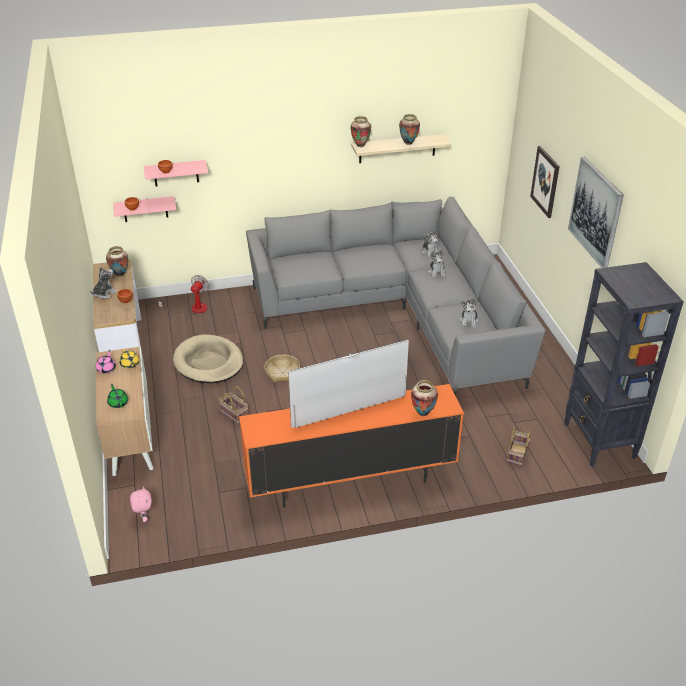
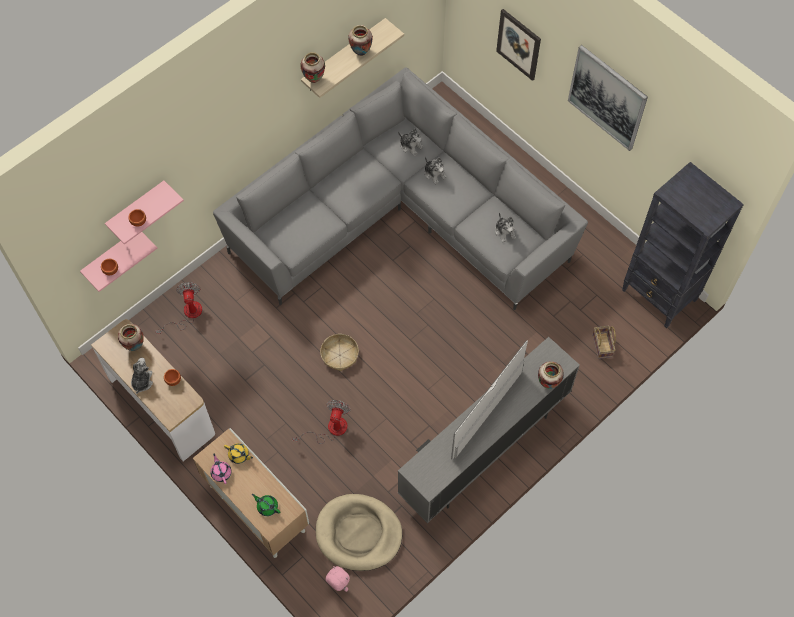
camera: 30 degrees left, 25 degrees up
(209, 362) = (259, 378): beige dog bed -> beige dog bed (358, 533)
(233, 414) = (330, 429): basket -> fan
(350, 481) = (484, 450): orange tv stand -> grey tv stand

